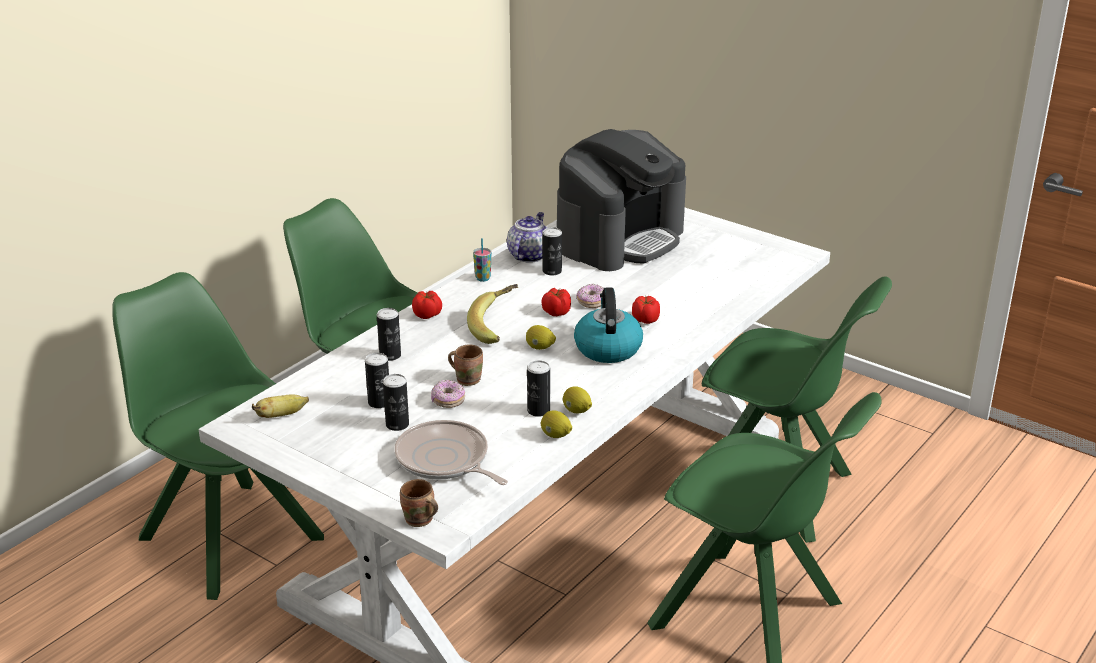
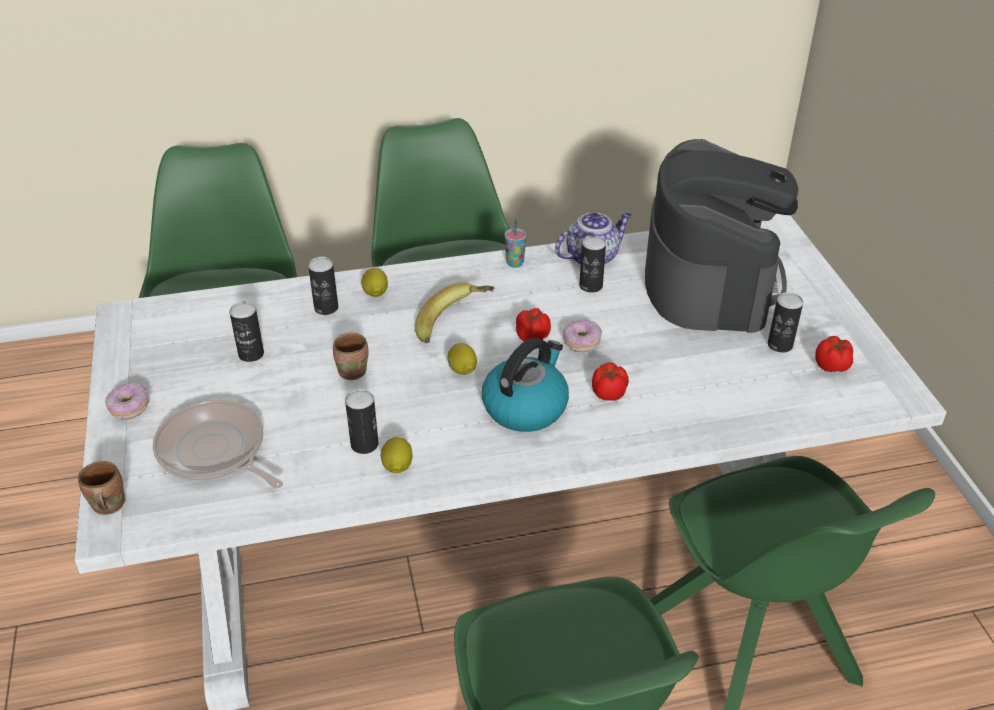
camera: 40 degrees right, 10 degrees up
(281, 415) = (165, 324): banana -> none
(397, 424) = (232, 387): can -> can (780, 345)
(428, 315) = (414, 280): tomato -> tomato (832, 366)
(445, 460) = (215, 452): frying pan -> frying pan turned 45 degrees counterclockwise
(448, 401) = (305, 385): donut -> donut (129, 408)
(556, 435) = (340, 484): lemon -> lemon (375, 293)
(620, 239) = (710, 279): coffee machine -> coffee machine turned 75 degrees counterclockwise

